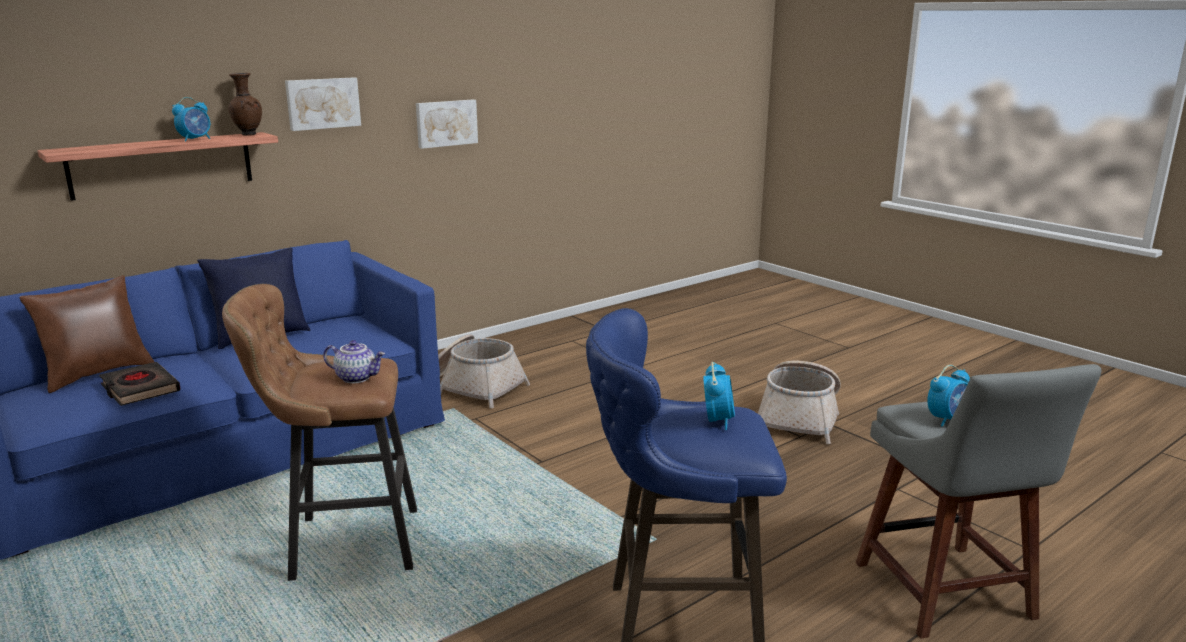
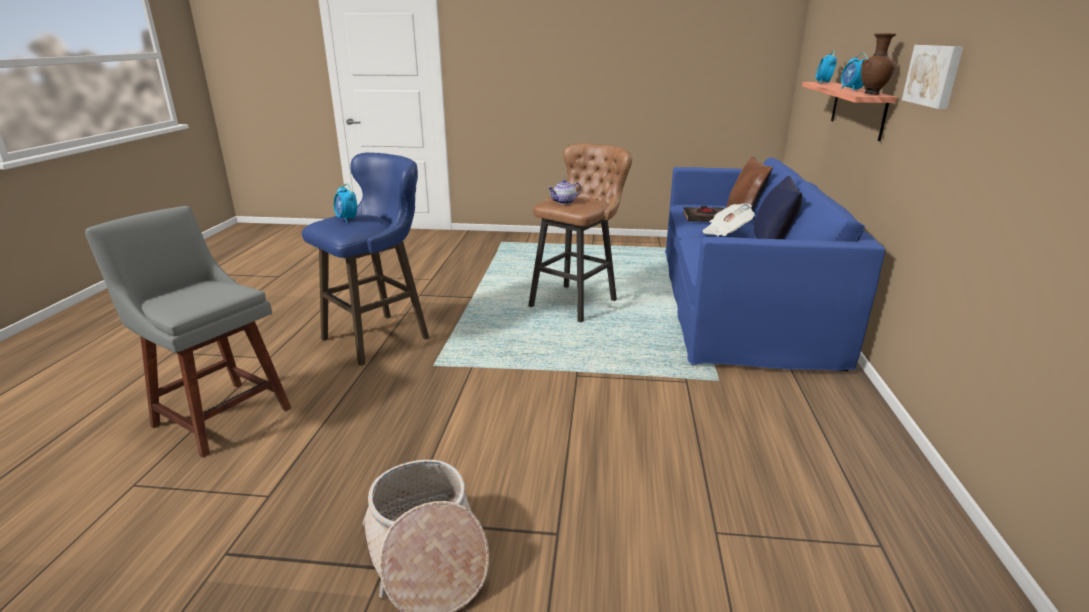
camera: 135 degrees right, 5 degrees up
(206, 367) = (726, 232): none -> newspaper
(446, 123) = (1019, 135): picture -> none
(474, 387) = (760, 406): basket -> none
(948, 420) = (206, 293): alarm clock -> alarm clock (823, 83)

